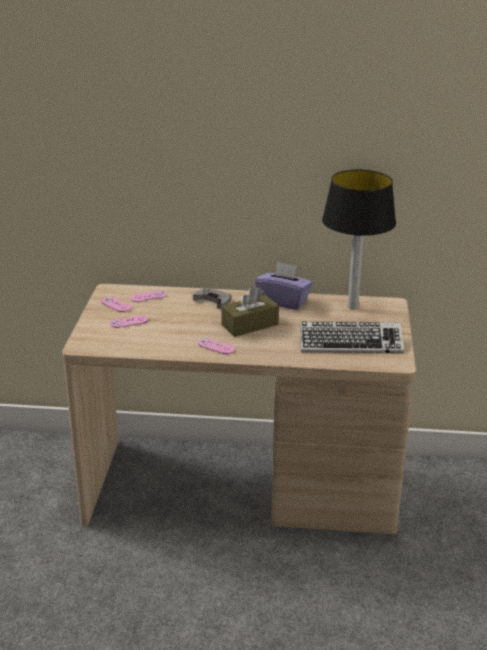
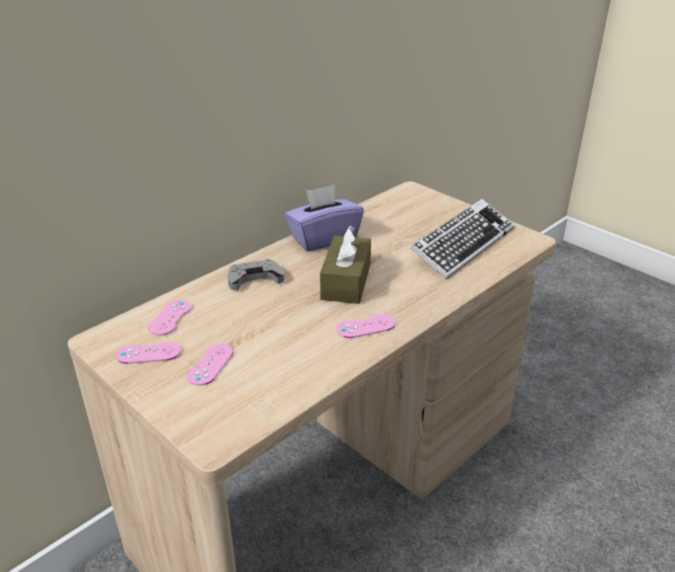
camera: 50 degrees left, 5 degrees up
(353, 307) = (391, 209): table lamp -> none

